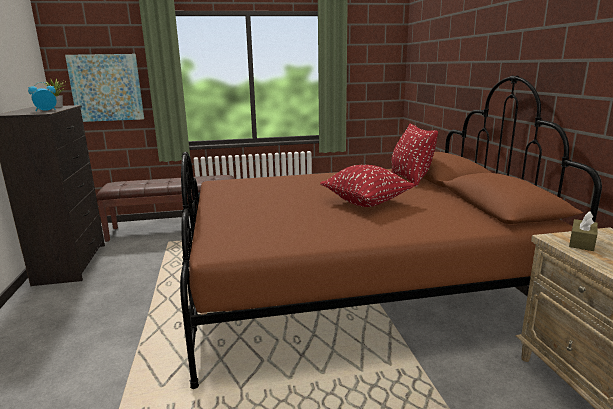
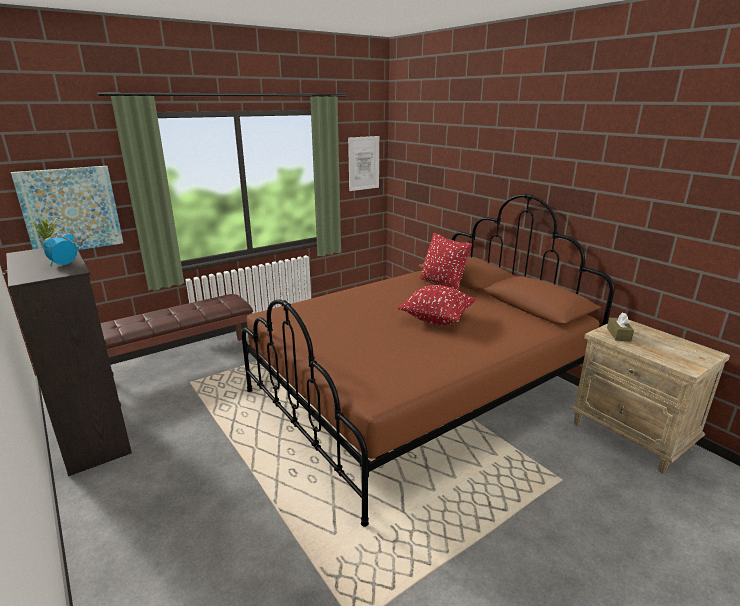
camera: 25 degrees left, 5 degrees up
(377, 65) = (363, 163): none -> picture

